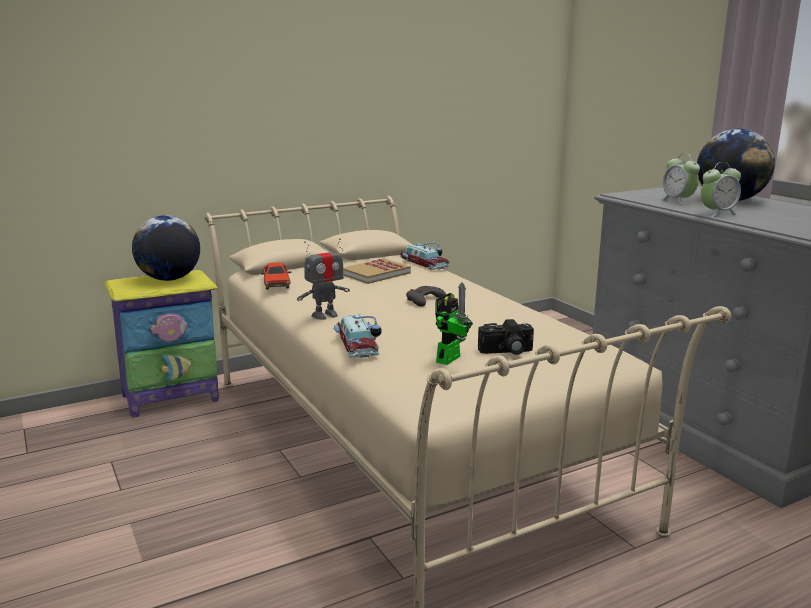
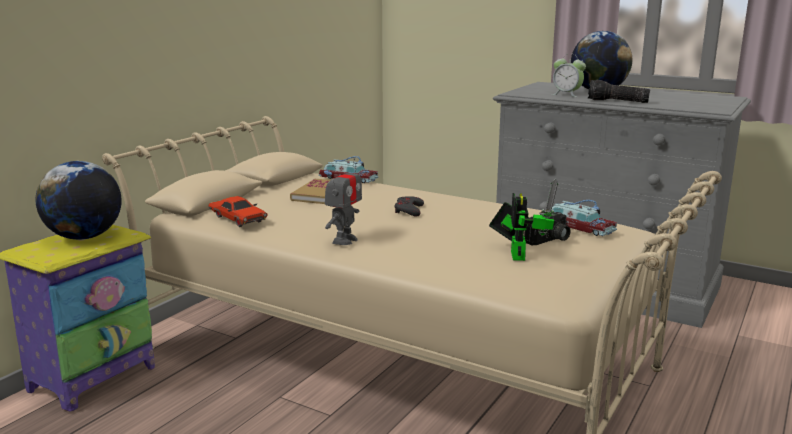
camera: 30 degrees left, 0 degrees up
(358, 343) = (421, 258): toy car -> toy car (578, 226)
(717, 214) = (617, 101): alarm clock -> flashlight

